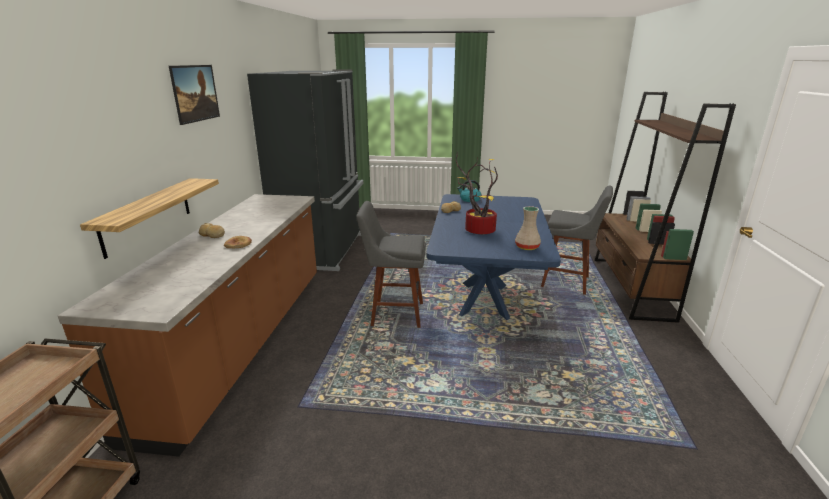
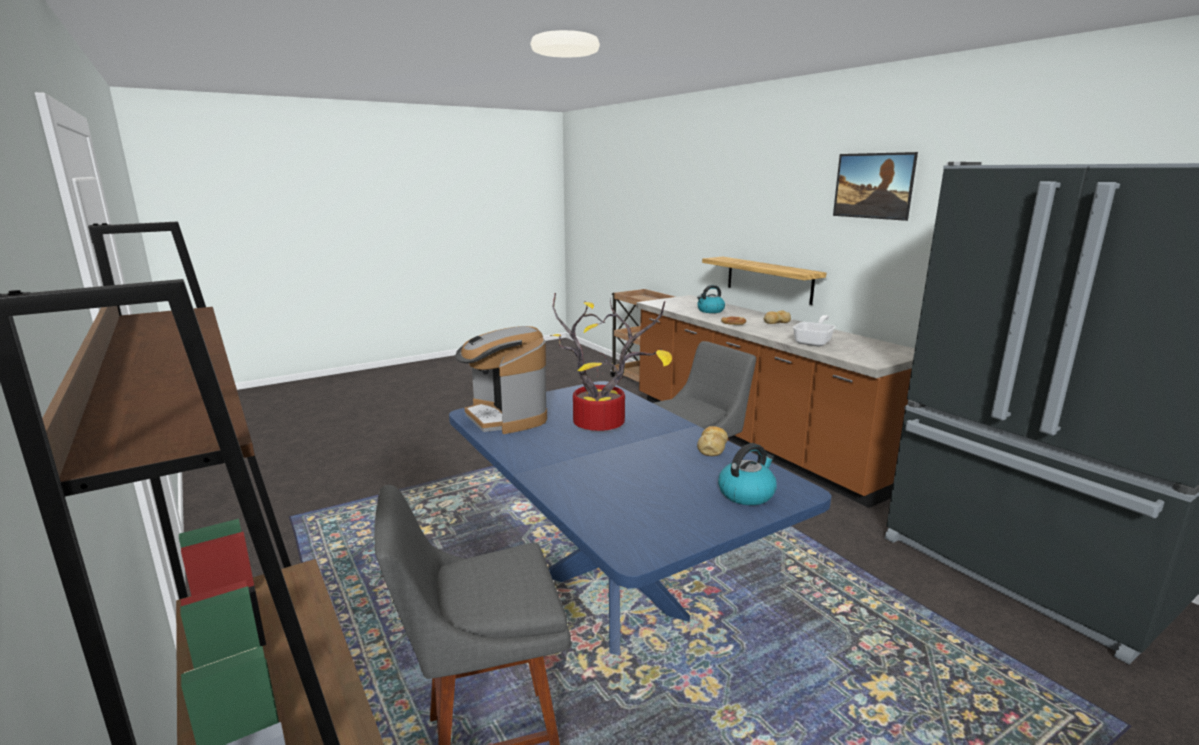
camera: 140 degrees right, 5 degrees down
(187, 267) = (710, 311): none -> kettle
(270, 214) = (814, 342): none -> frying pan
(526, 247) = (505, 417): beige vase -> coffee machine

